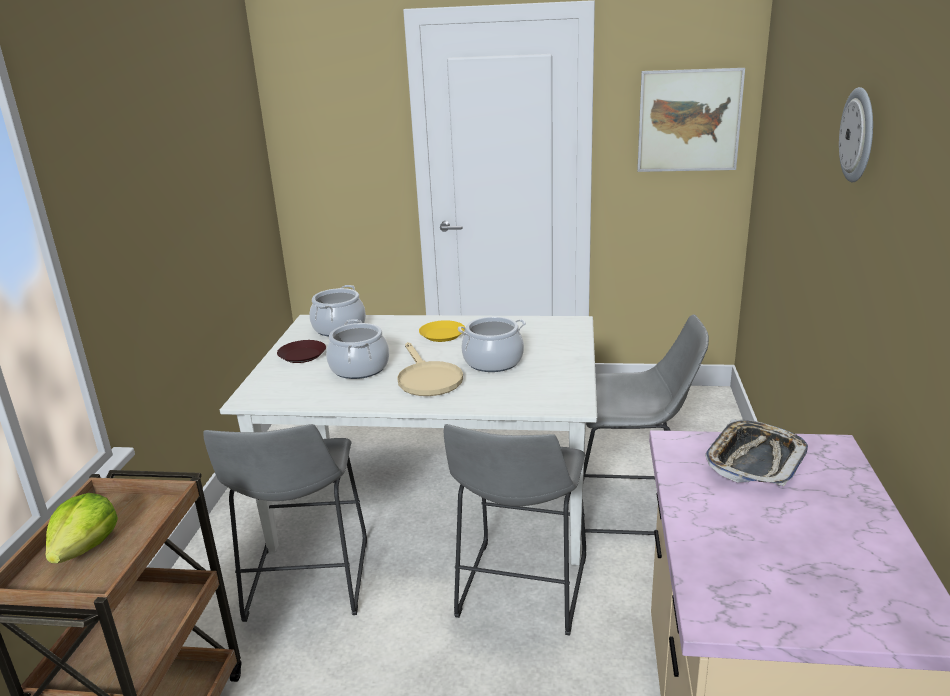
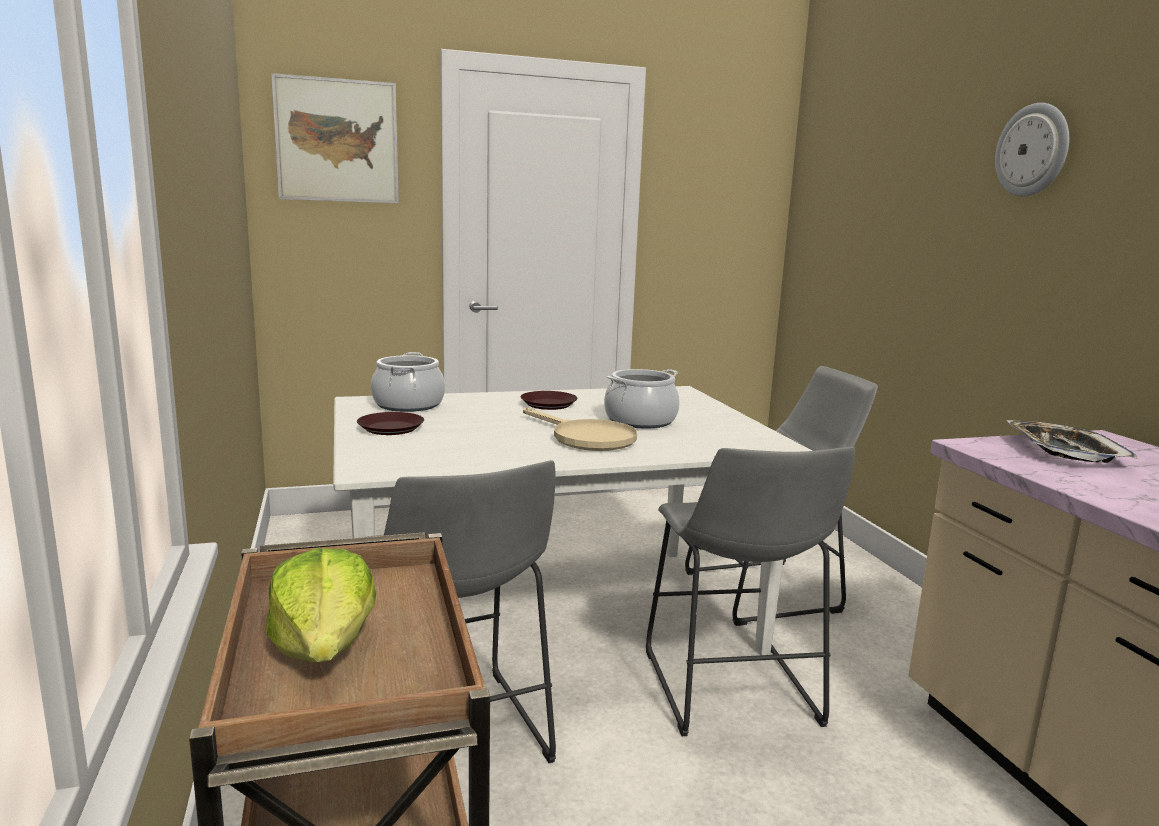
camera: 25 degrees left, 10 degrees down
(359, 368) = (486, 434): cooking pot -> none
(442, 335) = (548, 405): yellow plate -> brown plate
(689, 121) = (730, 200): picture -> picture (337, 141)

